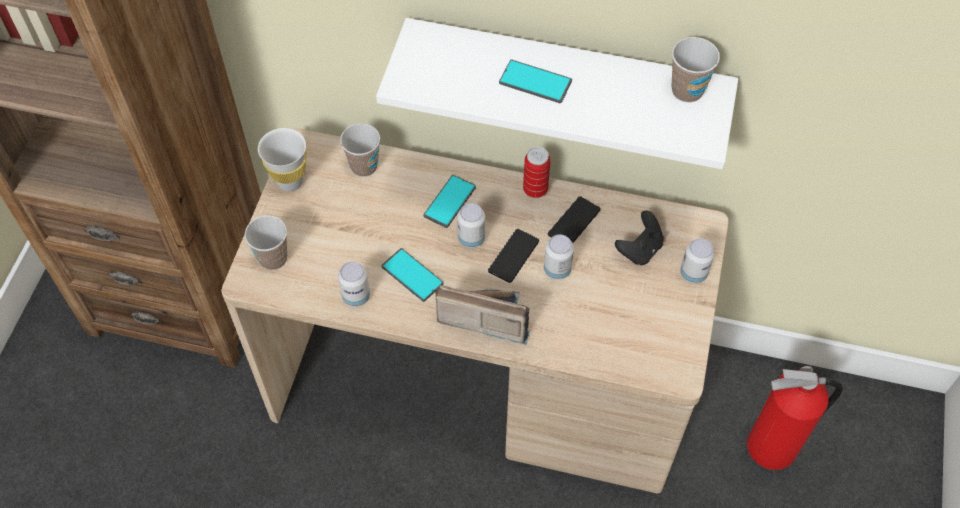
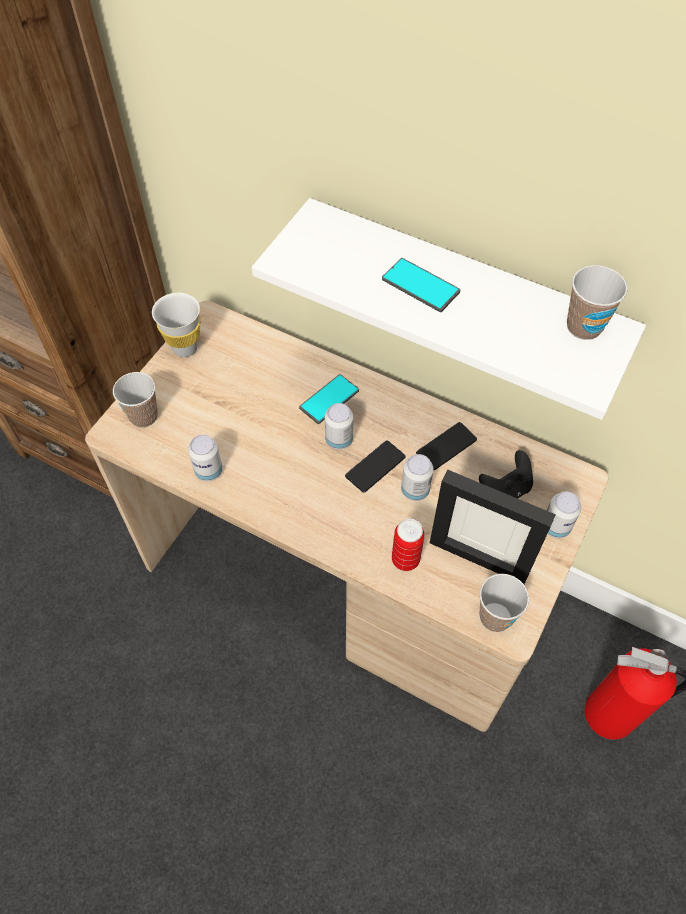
camera: 15 degrees right, 0 degrees up
(364, 166) = (258, 348): cup -> cup (495, 617)
(412, 275) = (269, 463): phone -> none
(483, 316) = (326, 520): radio -> none
(535, 189) = (417, 406): can -> can (405, 559)
(632, 316) = (479, 556): none -> picture frame

